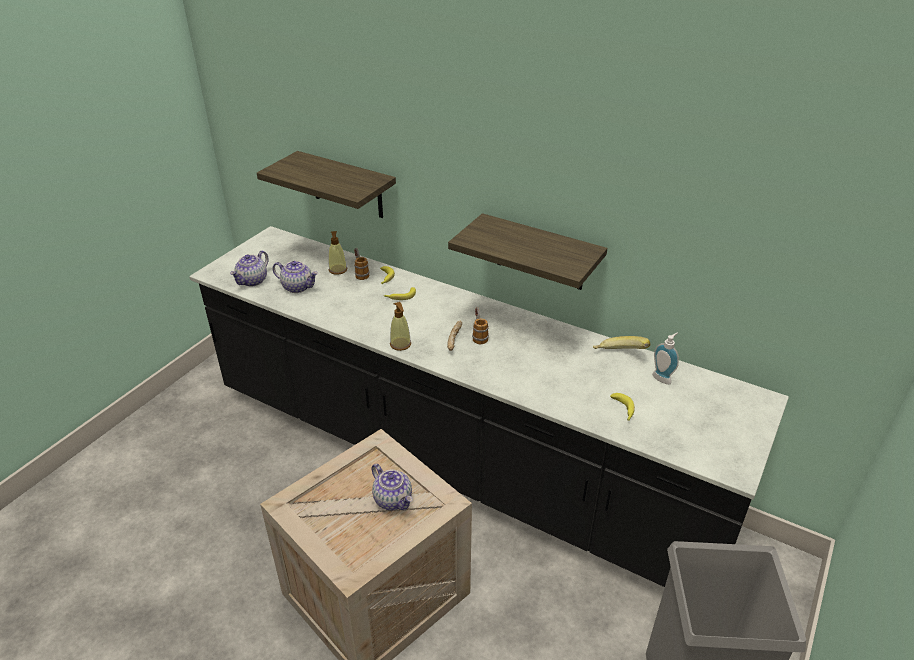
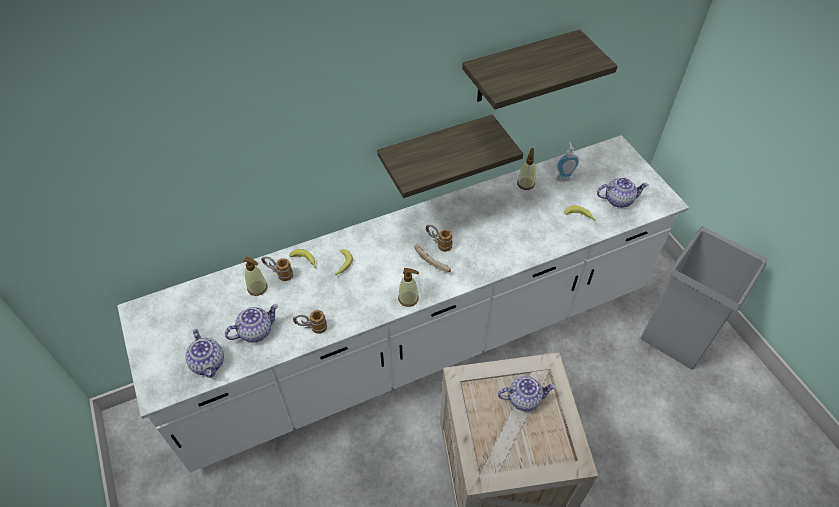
camera: 55 degrees left, 15 degrees up
(323, 310) = (311, 328): none -> mug
(347, 185) = (214, 209): shelf -> shelf (519, 67)
(457, 461) = (419, 343): black counter -> white counter
(619, 356) = (525, 183): banana -> soap dispenser
(685, 430) = (618, 200): none -> teapot

